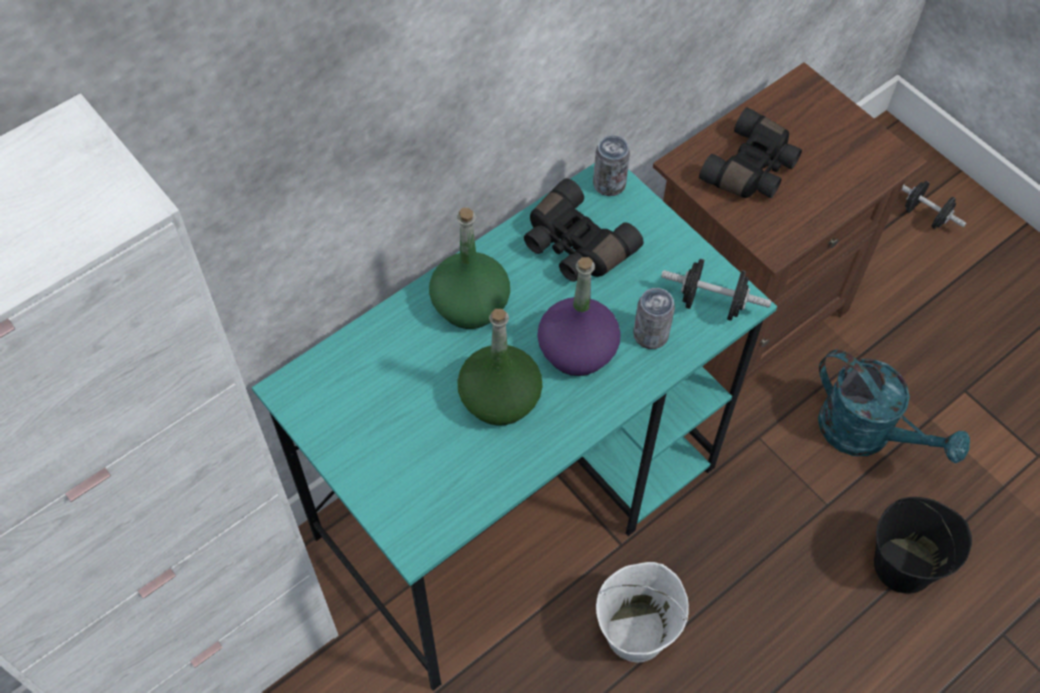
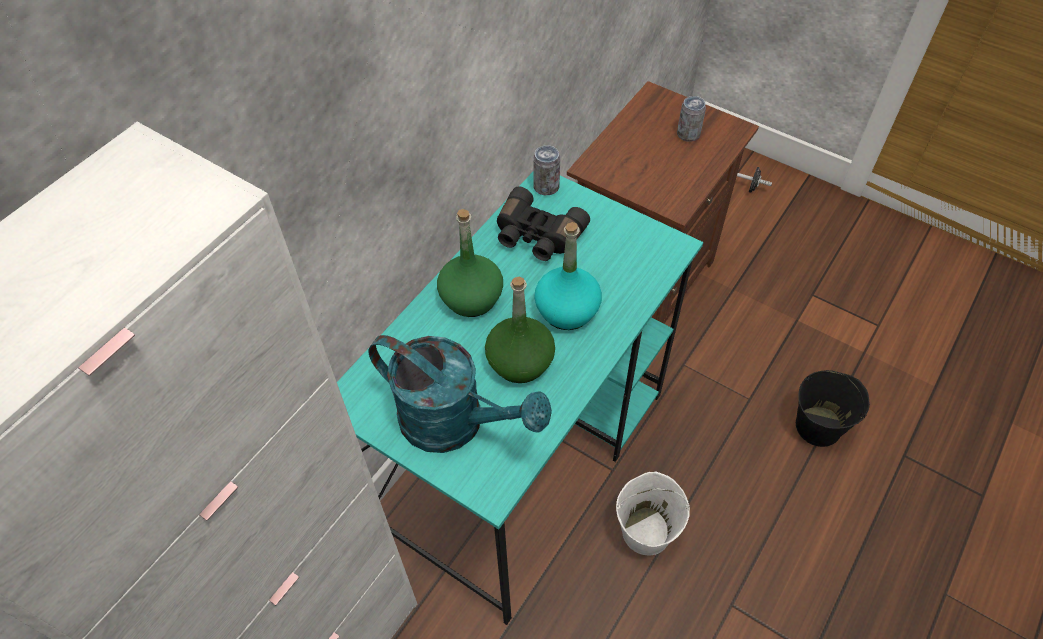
camera: 15 degrees left, 5 degrees down
(577, 350) = (567, 310): purple bottle -> turquoise bottle
(650, 335) = (618, 285): can -> can (688, 134)
(712, 303) = (655, 251): black dumbbell -> none
(752, 169) = (640, 159): black binoculars -> none
(867, 434) = (758, 342): turquoise watering can -> turquoise watering can (455, 423)

